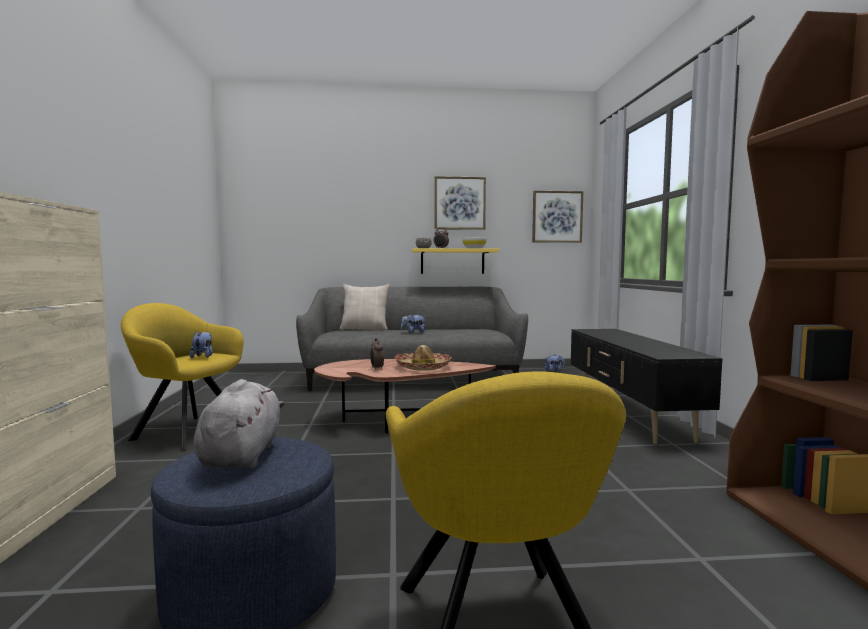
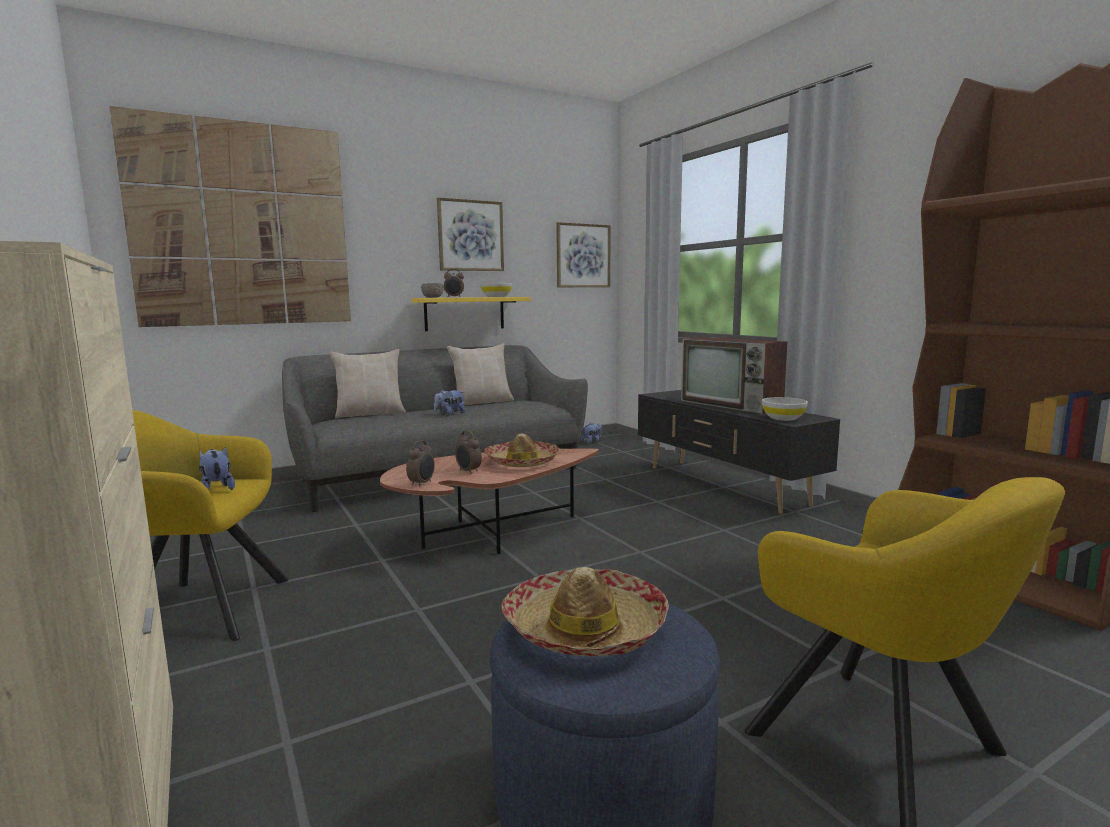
camera: 25 degrees left, 5 degrees up
(242, 455) = (585, 628): grey plush toy -> hat
(302, 201) = (242, 225): none -> picture
(335, 372) = (422, 483): none -> alarm clock
(452, 328) = (482, 402): none -> beige pillow
(636, 341) = (732, 405): none -> television
(662, 353) = (783, 418): none -> white bowl

